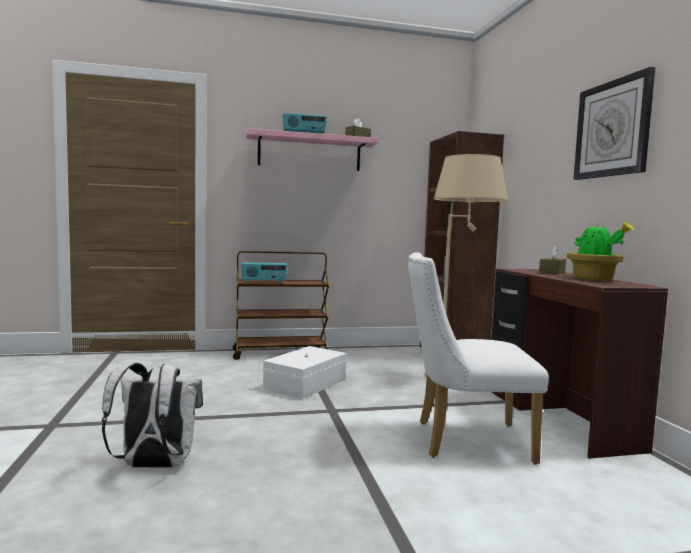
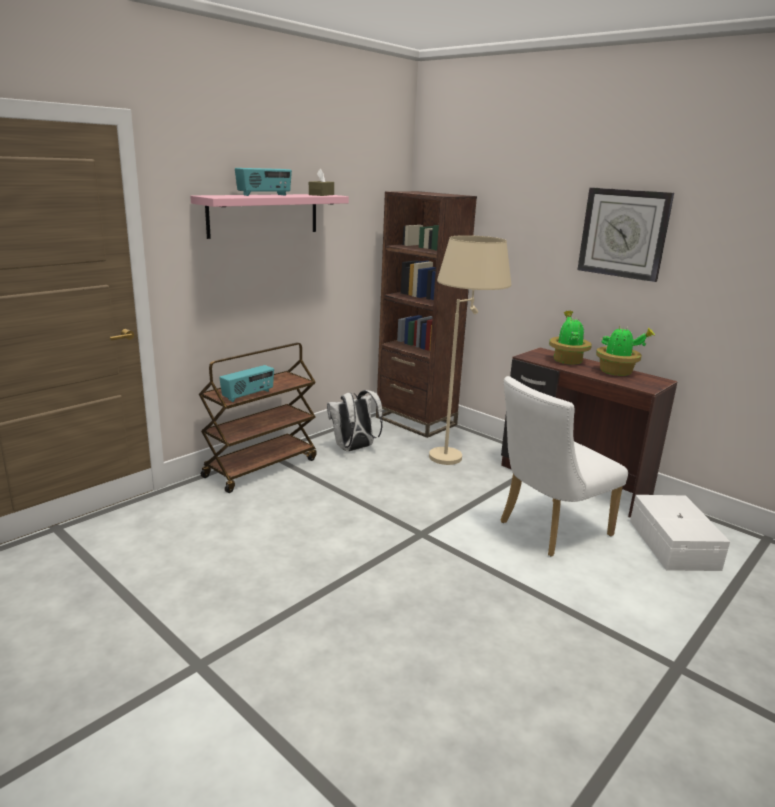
camera: 35 degrees left, 15 degrees up
(154, 466) = (382, 661): white backpack -> white backpack (354, 449)
(307, 384) = (354, 506): white storage box -> white storage box (674, 544)
(552, 273) = (567, 360): brown tissue box -> potted plant

